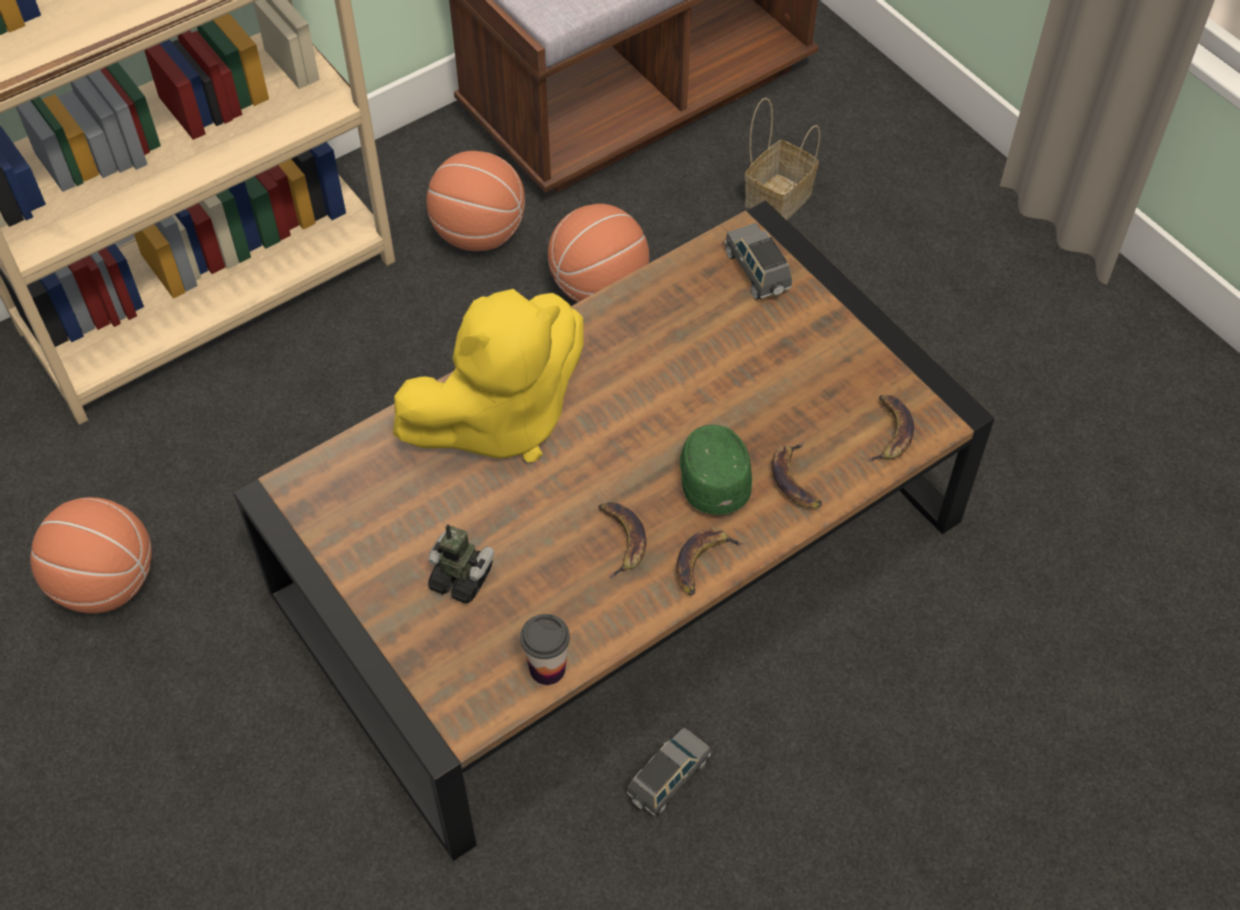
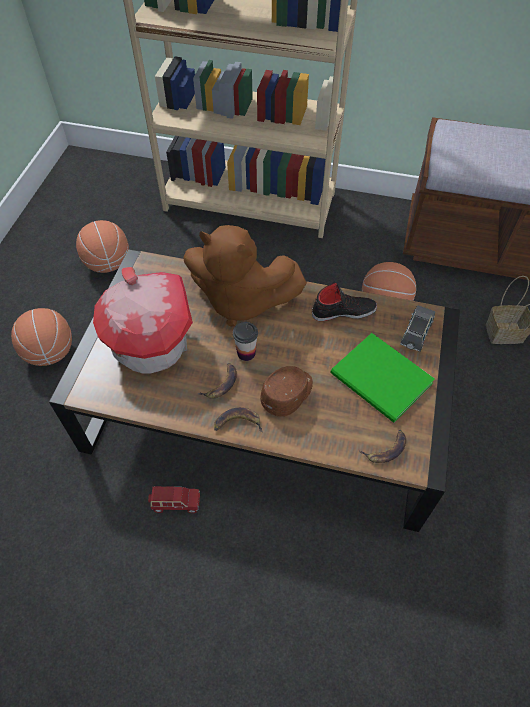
camera: 50 degrees right, 0 degrees up
(461, 578) = (151, 343): toy robot -> toy house
(478, 233) = (364, 251): basketball -> basketball (50, 352)
(499, 418) = (241, 300): yellow plush toy -> brown plush toy
(547, 668) = (132, 403): cup -> cup (246, 353)
(642, 318) = (343, 311): none -> black shoe
(667, 779) = (175, 503): grey toy car -> red toy car
(712, 475) = (288, 394): green cap -> brown cap
(791, 361) = (382, 381): none -> green book
(796, 480) = (318, 428): banana -> none

